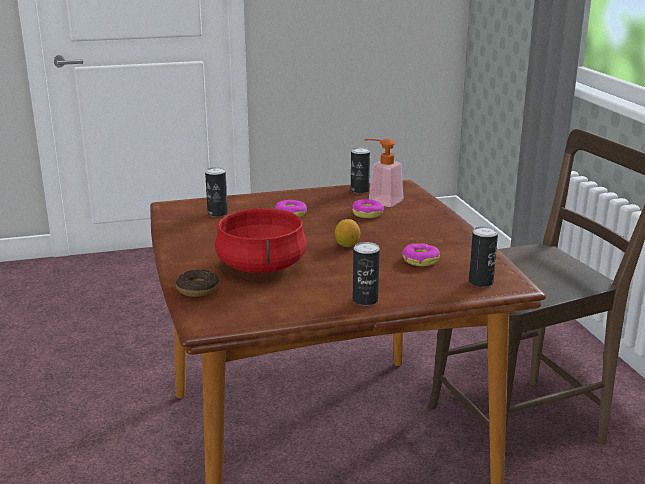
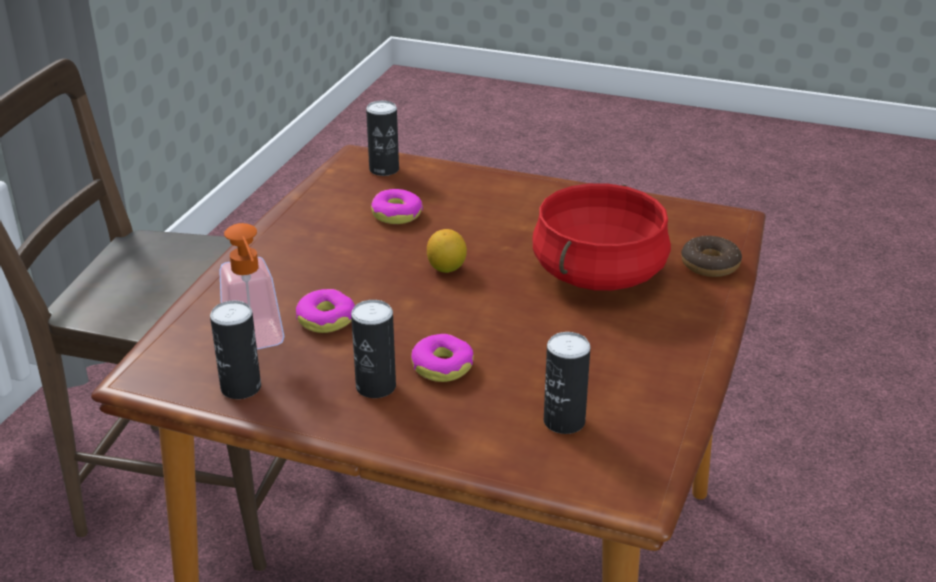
camera: 145 degrees left, 10 degrees up
(365, 300) = (532, 190): can -> can (376, 387)

